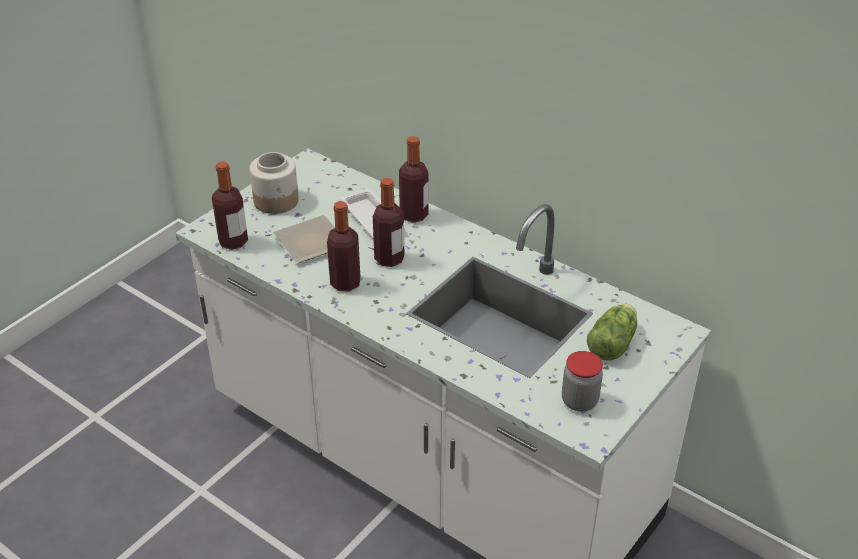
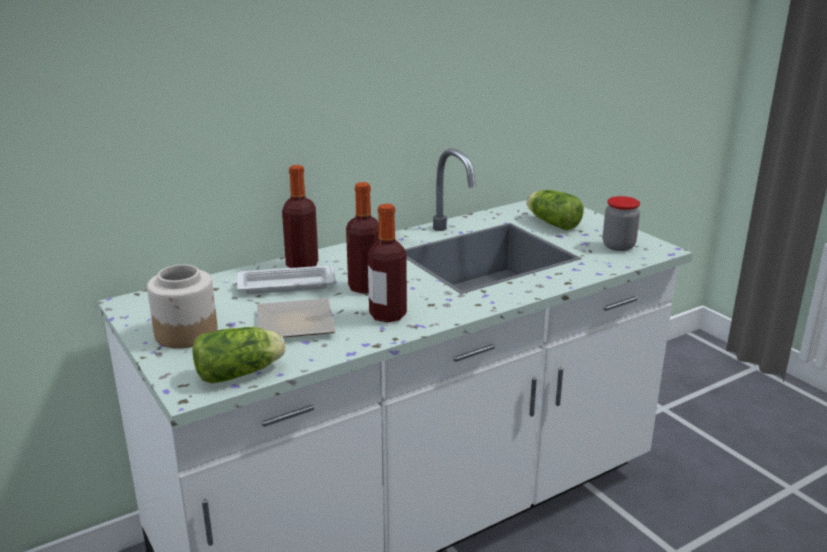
camera: 70 degrees left, 15 degrees down
(233, 242) = (242, 373): bottle -> lettuce

